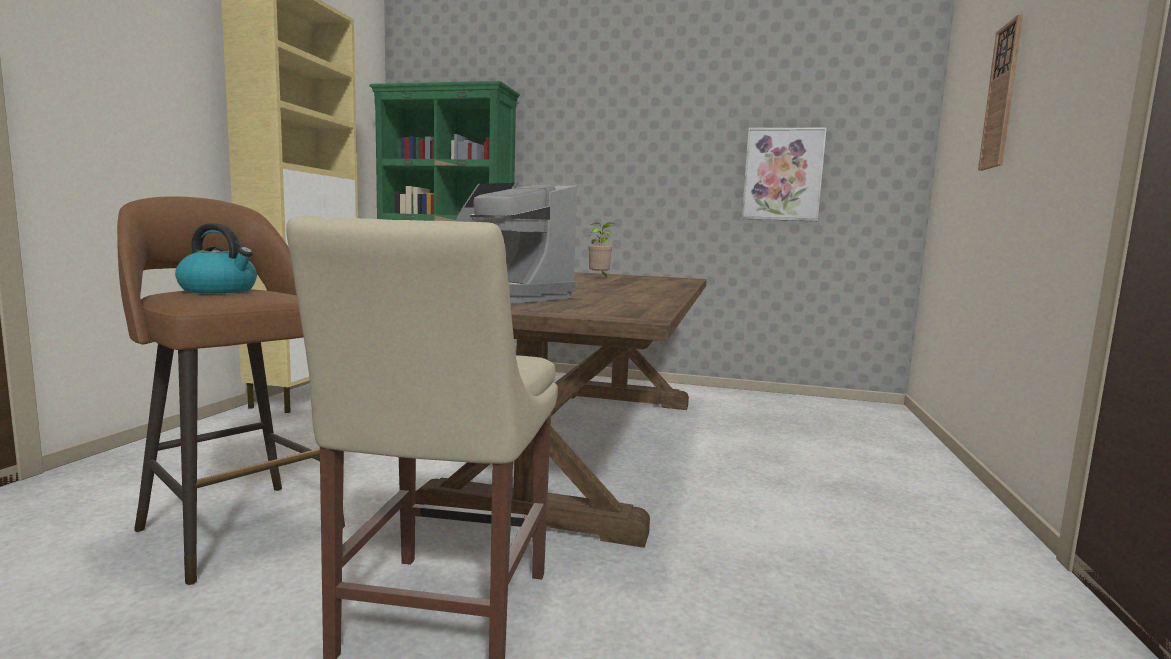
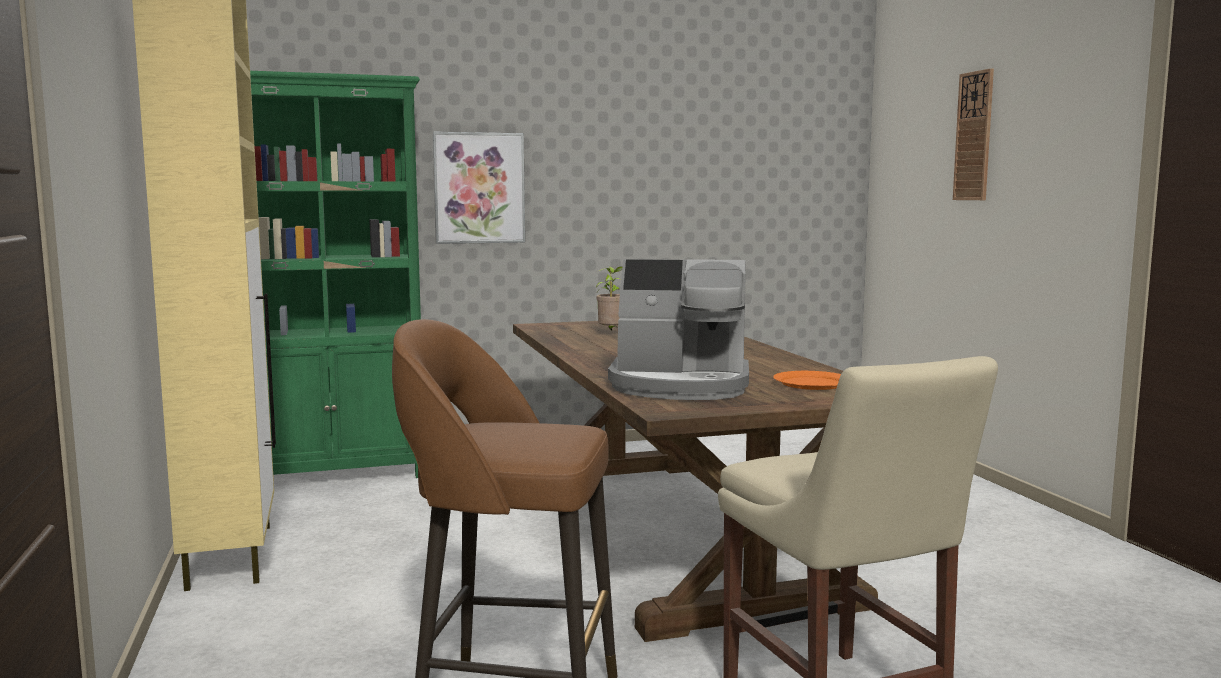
camera: 30 degrees left, 0 degrees up
(219, 290) = (501, 434): kettle -> none
(610, 306) = (811, 383): none -> orange plate
(782, 175) = (734, 190): picture -> picture (479, 188)

